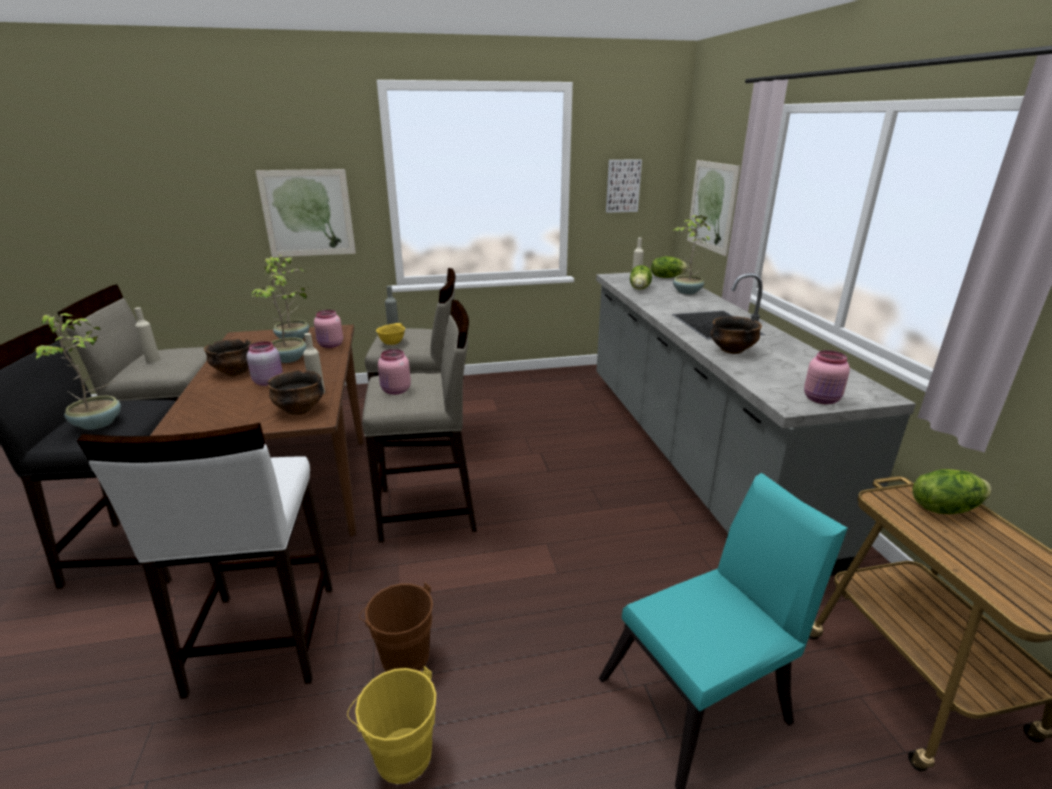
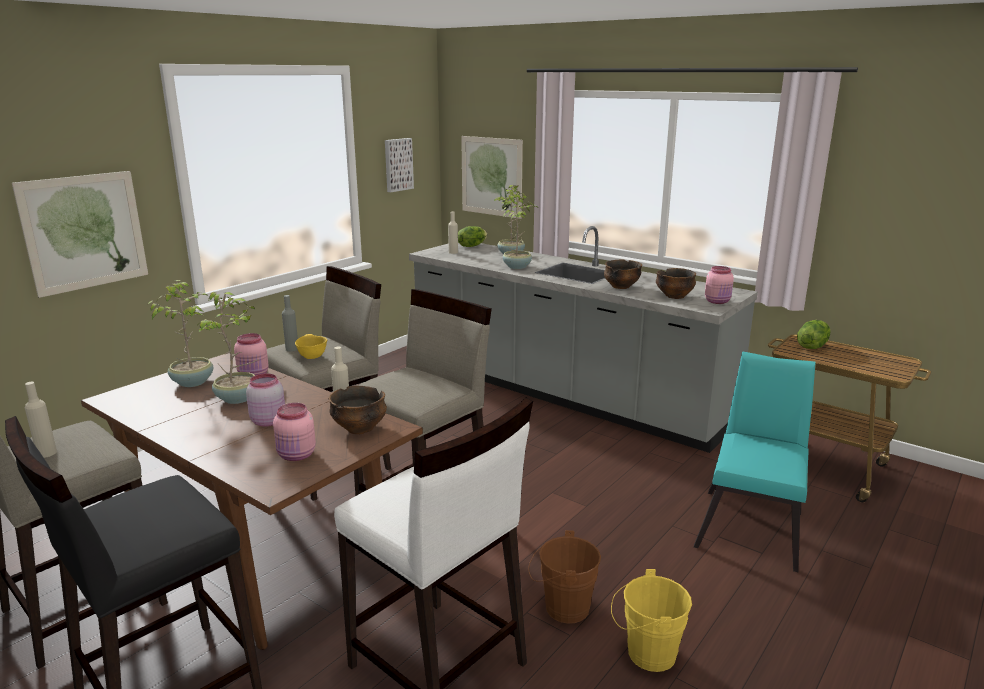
camera: 40 degrees left, 5 degrees down
(99, 423) = (155, 518): potted plant -> potted plant (517, 266)
(235, 372) = (204, 426): bowl -> bowl (674, 296)
(395, 391) = (408, 389): pink jar -> pink jar (297, 455)
(640, 288) = (471, 258): lettuce -> none

